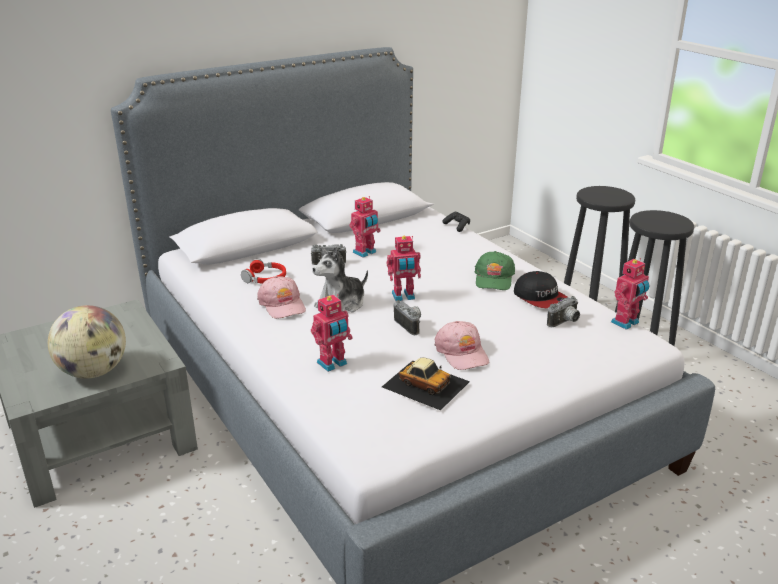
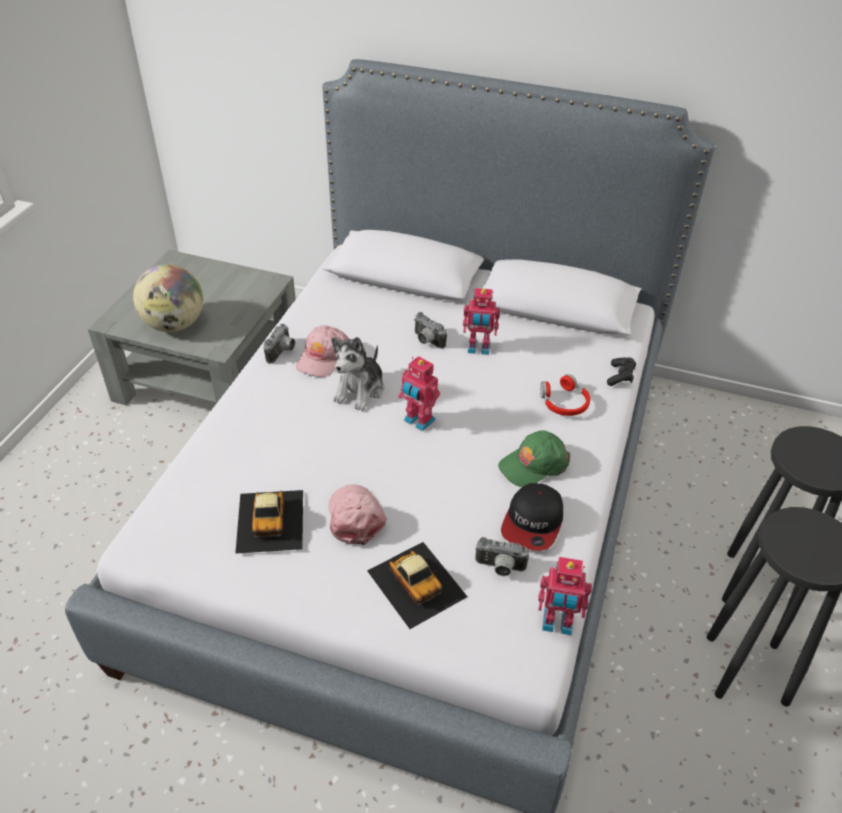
camera: 50 degrees right, 15 degrees up
(265, 278) = (357, 321): red headphones -> red headphones (564, 402)
(333, 364) = (254, 443): toy robot -> none
(341, 304) = (360, 390): plush toy -> plush toy turned 75 degrees counterclockwise
(410, 325) = (369, 454): camera -> camera (282, 352)
(462, 352) = (355, 517): pink cap -> pink cap turned 135 degrees clockwise
(547, 353) = (416, 583): none -> toy car

